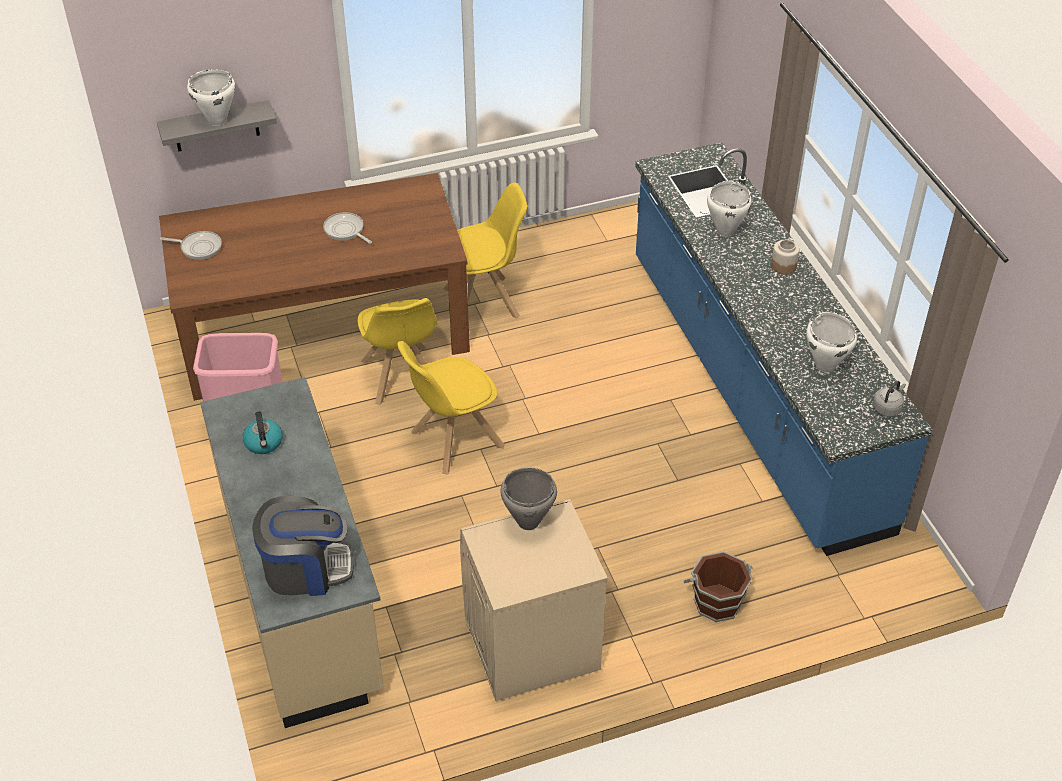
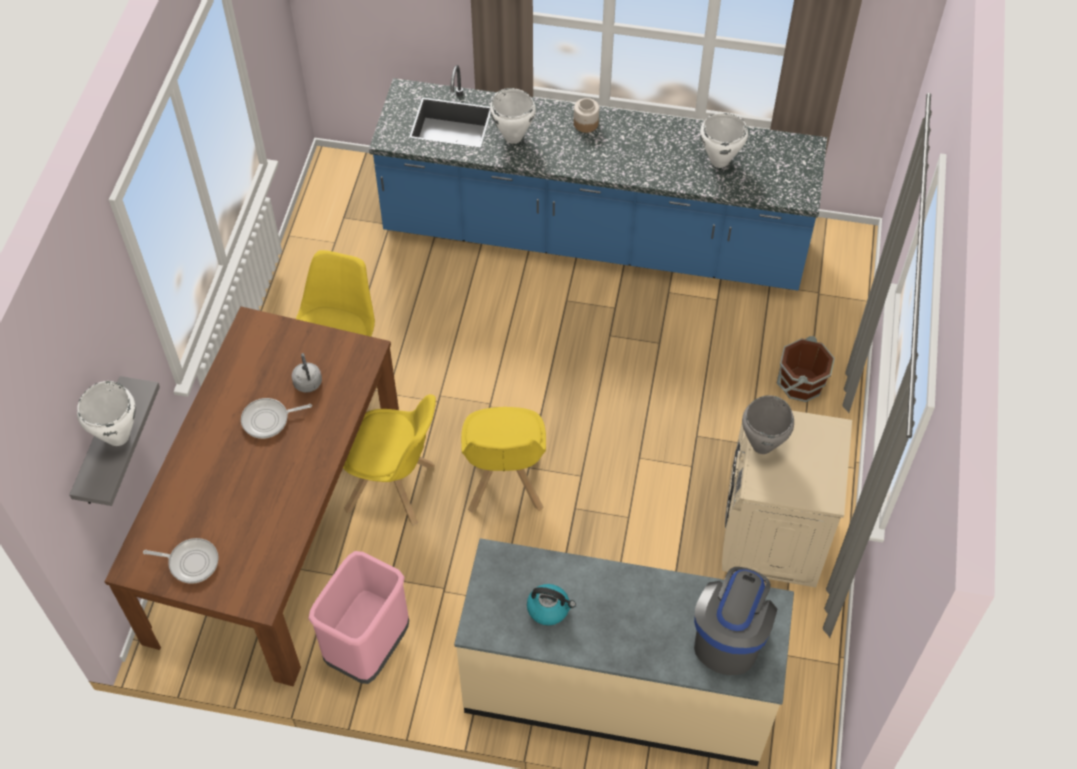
camera: 60 degrees left, 10 degrees up
(198, 247) = (191, 562): frying pan -> frying pan turned 60 degrees clockwise
(887, 408) = (789, 150): grey kettle -> grey kettle (307, 381)

